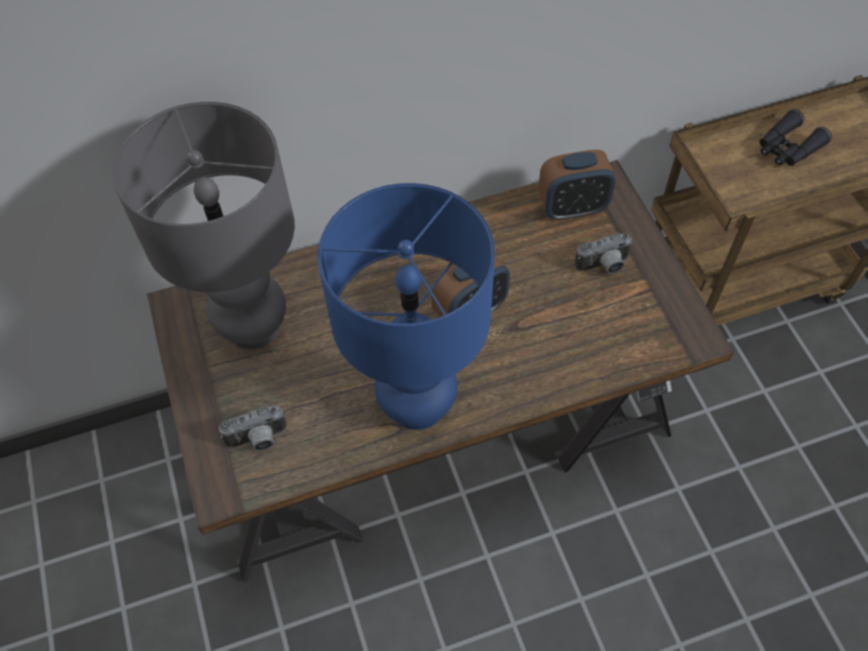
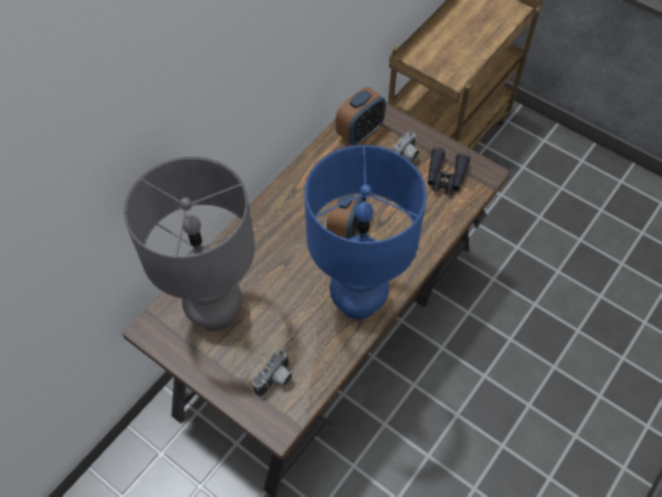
camera: 35 degrees left, 0 degrees up
(787, 148) = (456, 37): black binoculars -> black binoculars (445, 177)

